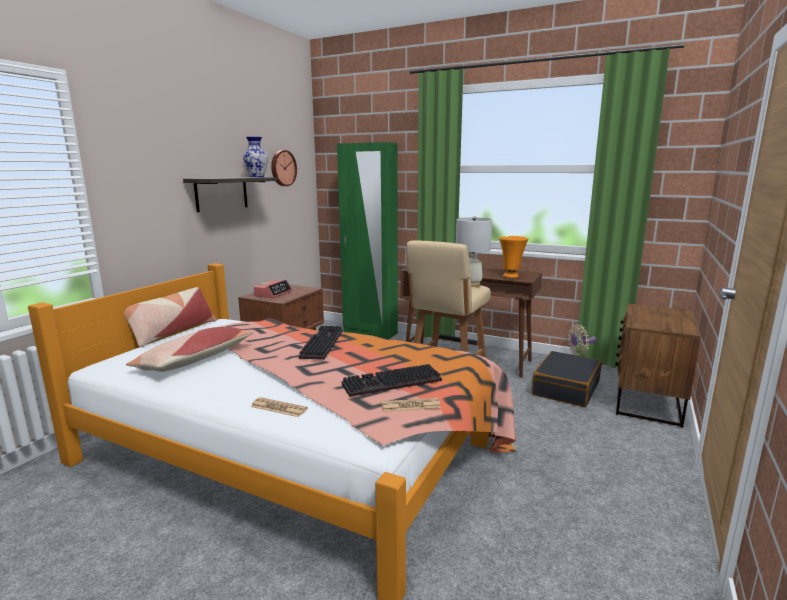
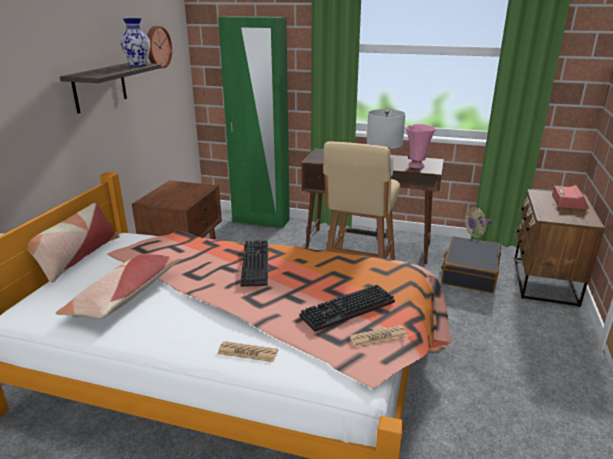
camera: 10 degrees left, 10 degrees up
(273, 294) = (168, 196): alarm clock -> alarm clock (569, 202)
(511, 276) = (417, 166): orange vase -> pink vase

